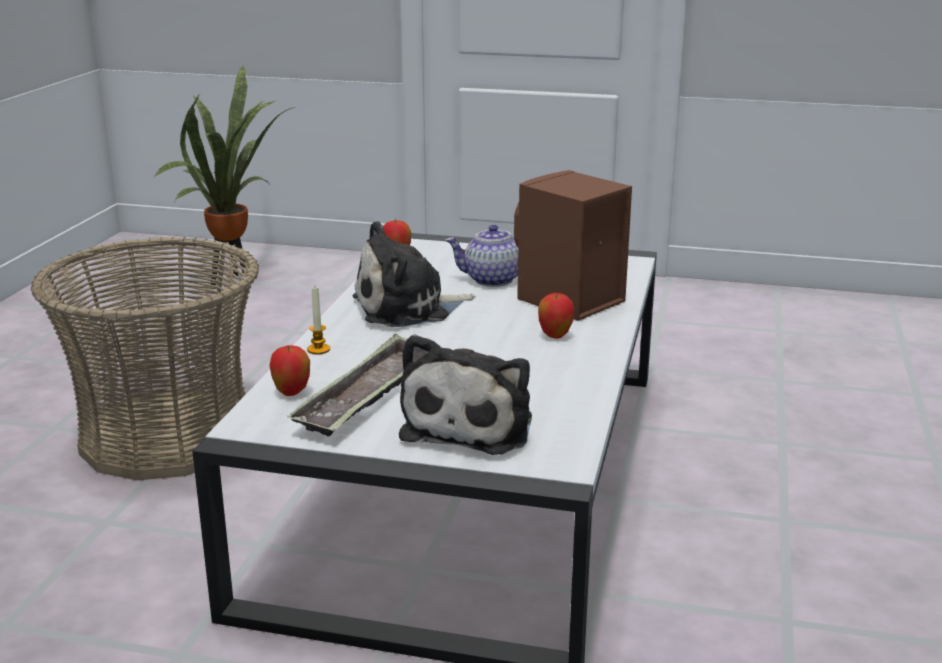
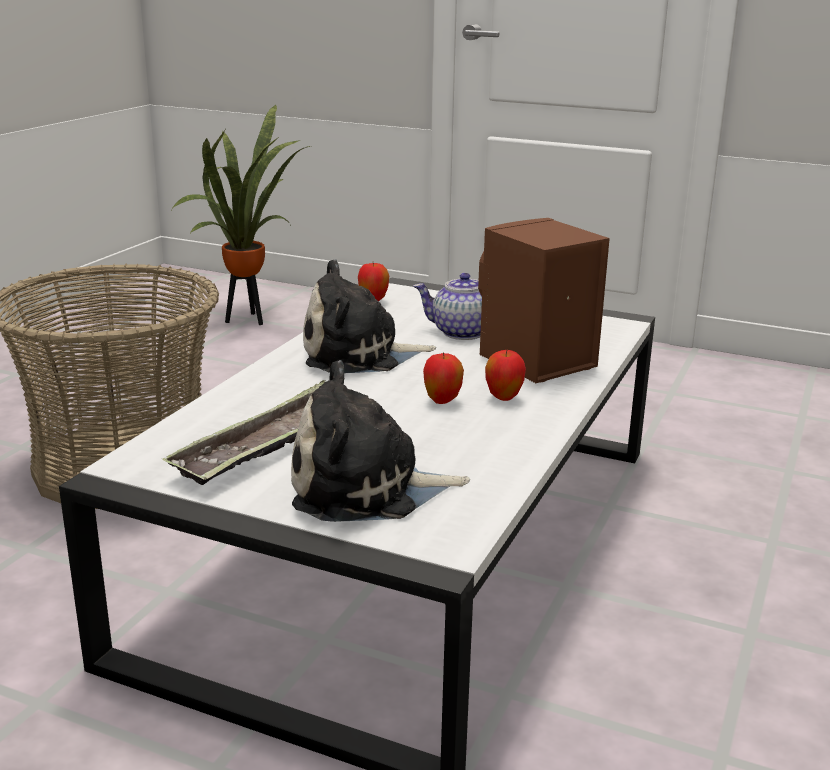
camera: 10 degrees right, 0 degrees up
(291, 393) = (193, 433): apple -> apple (442, 401)
(318, 349) = (244, 390): candle -> none
(471, 425) = (366, 488): plush toy -> plush toy turned 60 degrees clockwise

